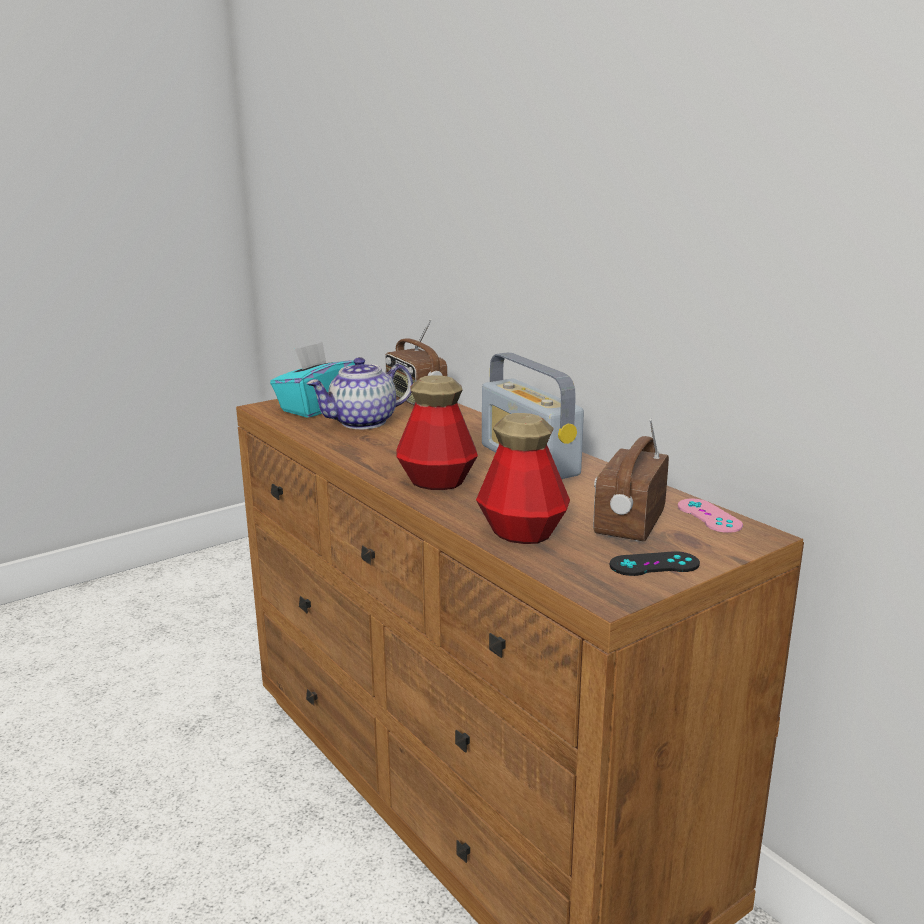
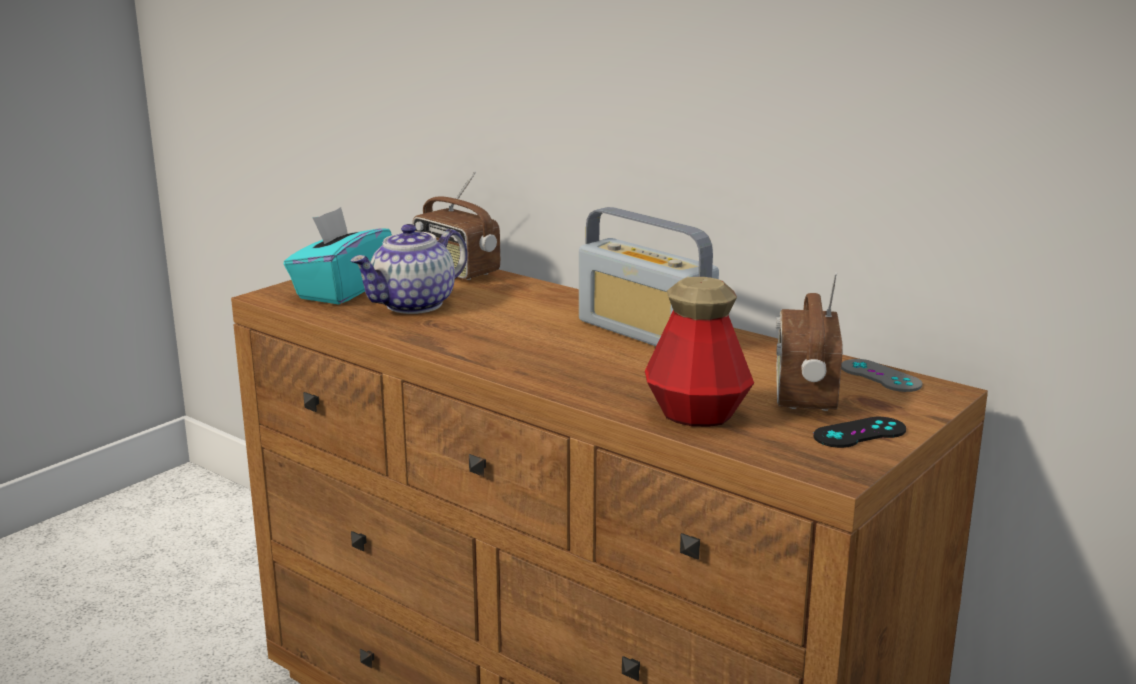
camera: 15 degrees left, 0 degrees up
(437, 482) = (558, 367): bottle -> none
(709, 516) = (880, 376): pink game controller -> grey game controller

